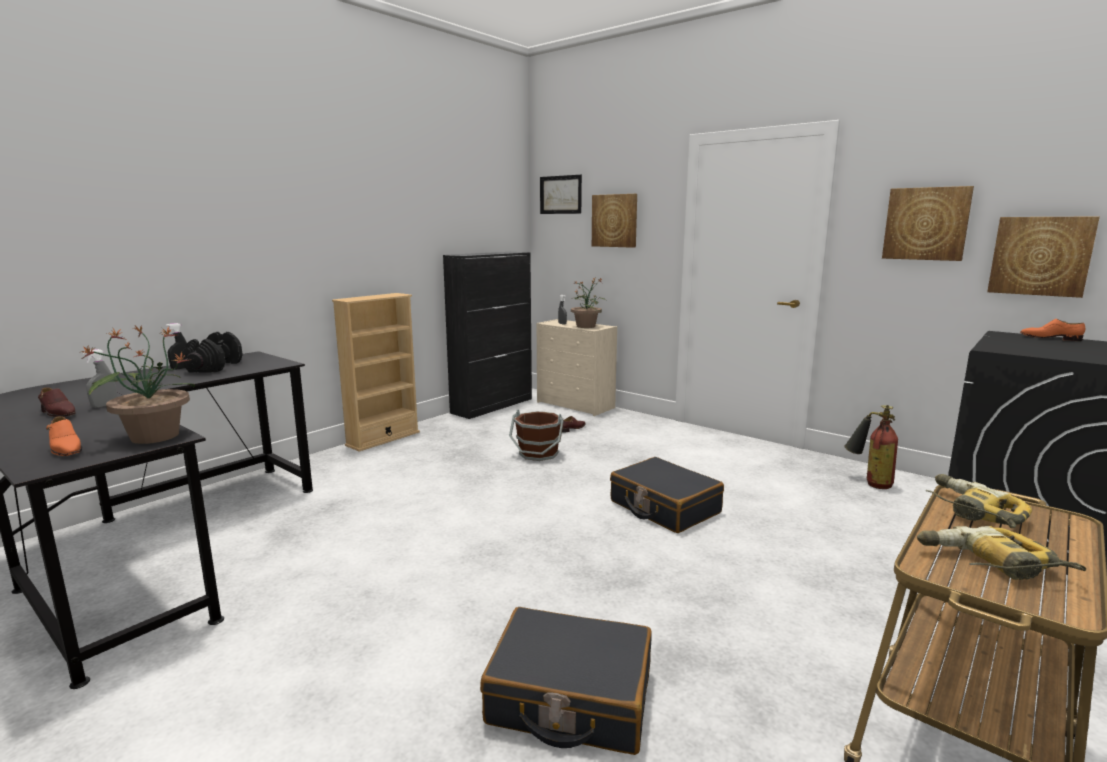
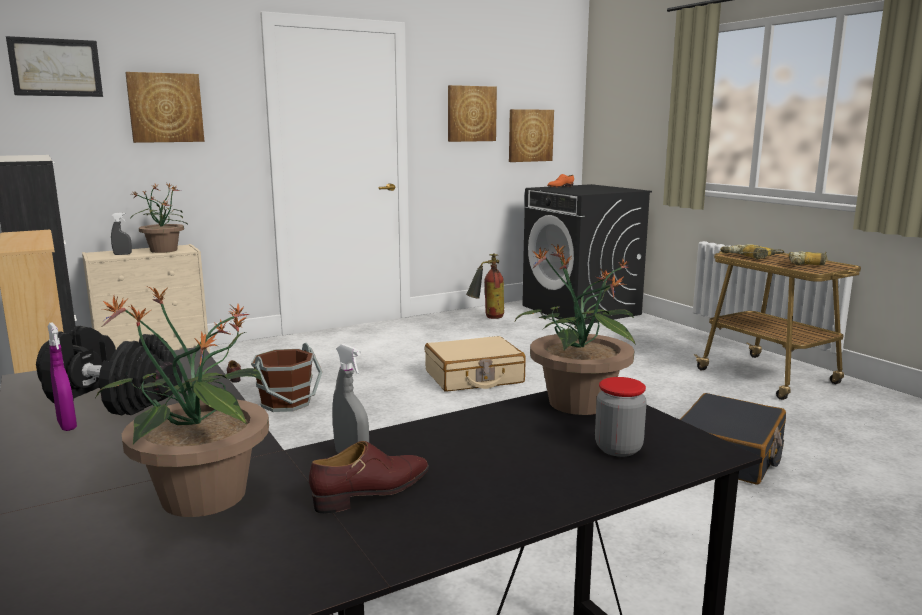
camera: 70 degrees left, 0 degrees up
(65, 449) = (618, 448): orange shoe -> jar
(79, 394) = (202, 497): none -> potted plant
(181, 368) = (67, 425): black spray bottle -> purple spray bottle
(664, 507) = (474, 377): black suitcase -> beige suitcase

